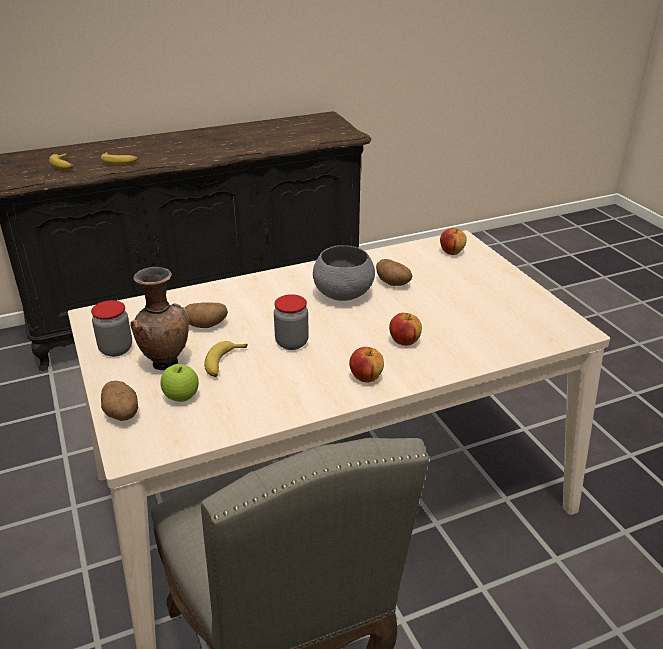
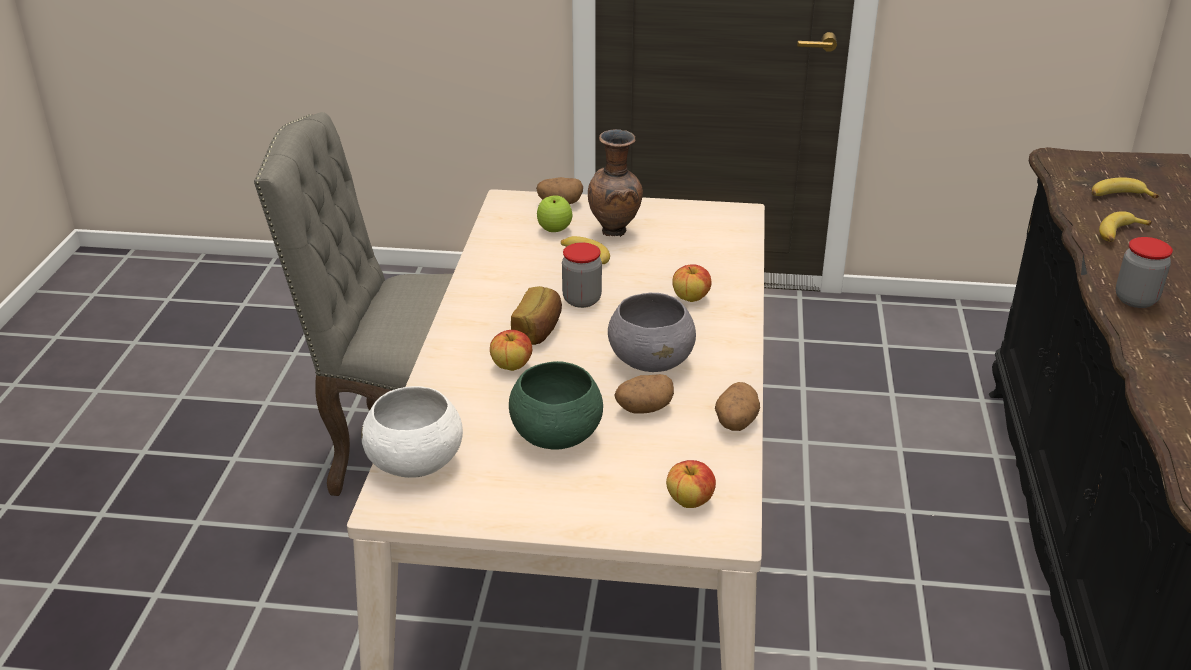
camera: 120 degrees right, 0 degrees up
(116, 349) = (663, 215): jar -> jar (1135, 299)
(206, 325) = (663, 263): potato -> potato (735, 423)
(350, 346) = (539, 330): none -> bread
(366, 377) = (479, 321): apple -> apple (691, 298)
(453, 301) = (555, 436): none -> green bowl
(537, 337) = (416, 464): none -> white bowl

